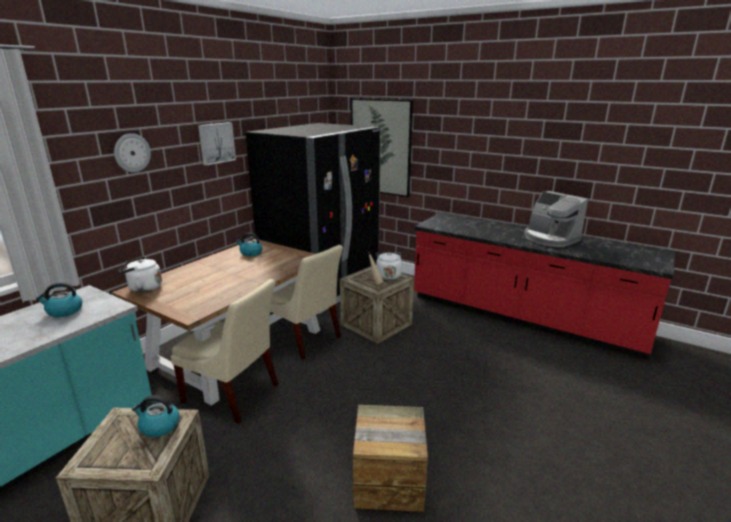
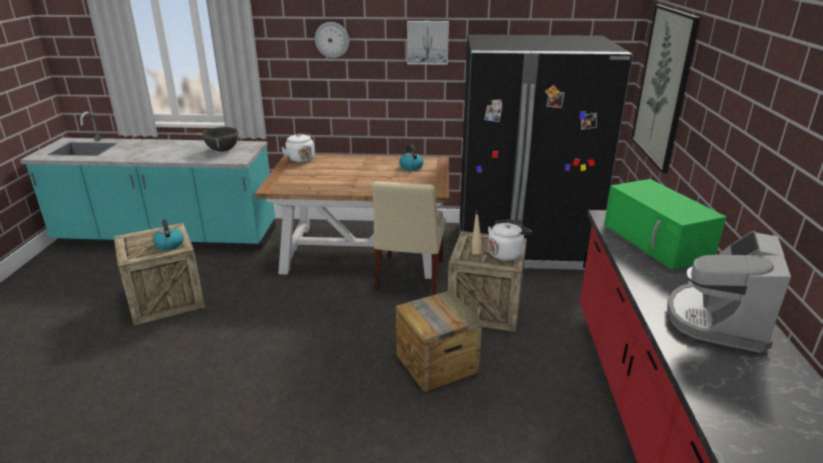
camera: 60 degrees right, 5 degrees up
(64, 311) = (223, 150): kettle -> black cooking pot
(234, 395) = (298, 277): beige chair -> none
(389, 481) = (238, 398): crate -> crate (436, 363)
(468, 225) = (657, 242): none -> green microwave

